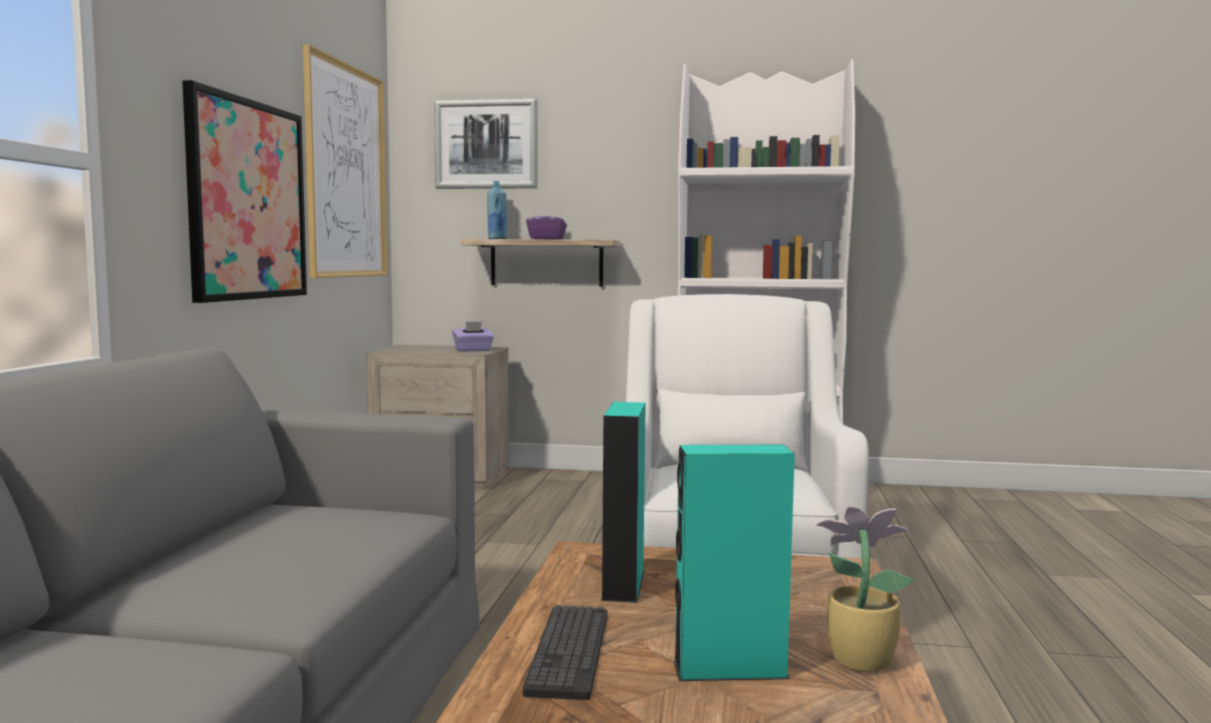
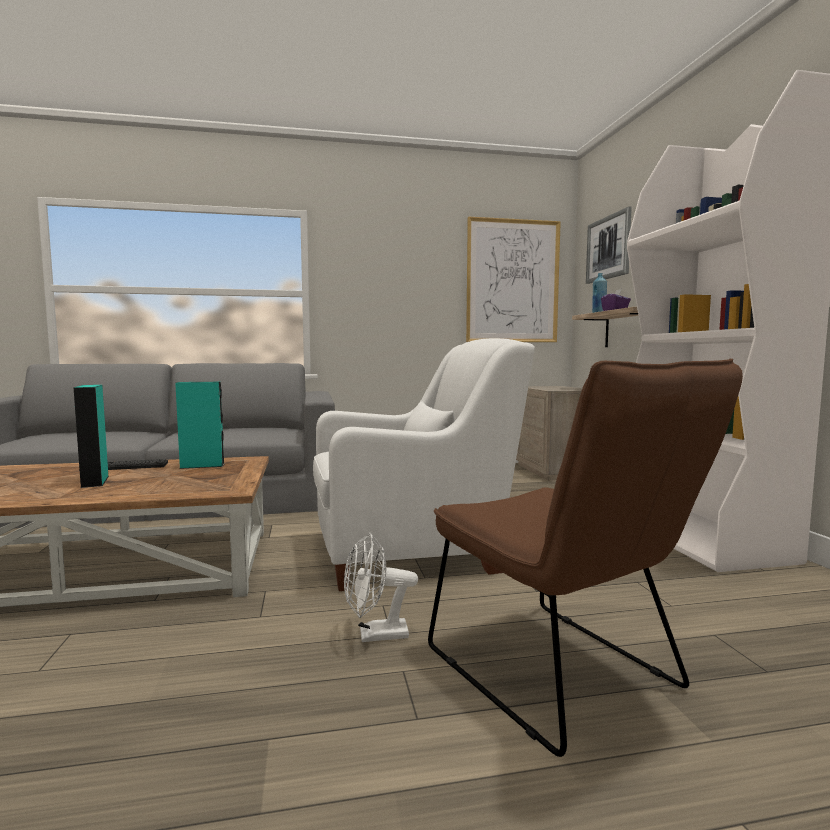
camera: 70 degrees right, 0 degrees up
(247, 200) = (410, 303): picture -> none
(473, 350) = (564, 389): purple tissue box -> none
(858, 661) = (93, 495): potted plant -> none
(975, 654) = (375, 635): none -> white fan
(1041, 597) = (562, 677): none -> brown chair

